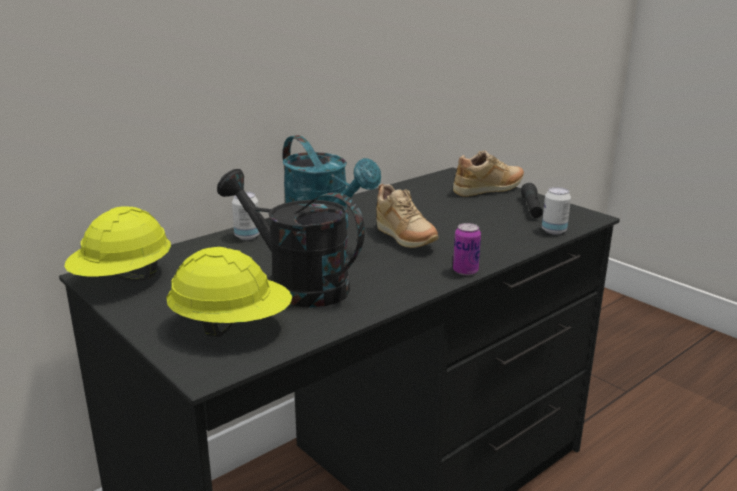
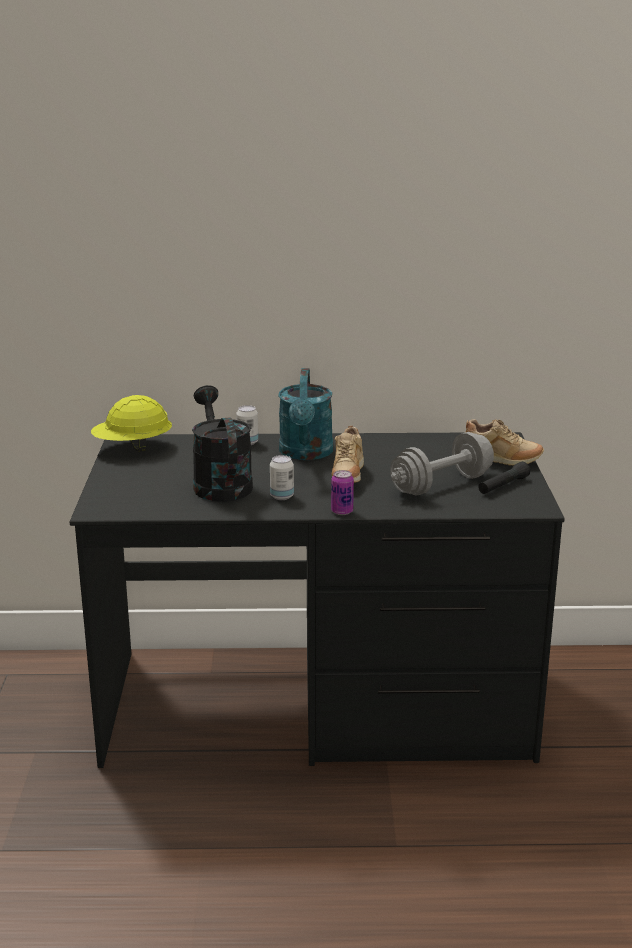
camera: 40 degrees right, 0 degrees up
(232, 326) = (144, 493): yellow hard hat -> none
(488, 221) = (441, 484): none -> grey dumbbell
(554, 231) = (477, 508): can -> can (282, 496)

